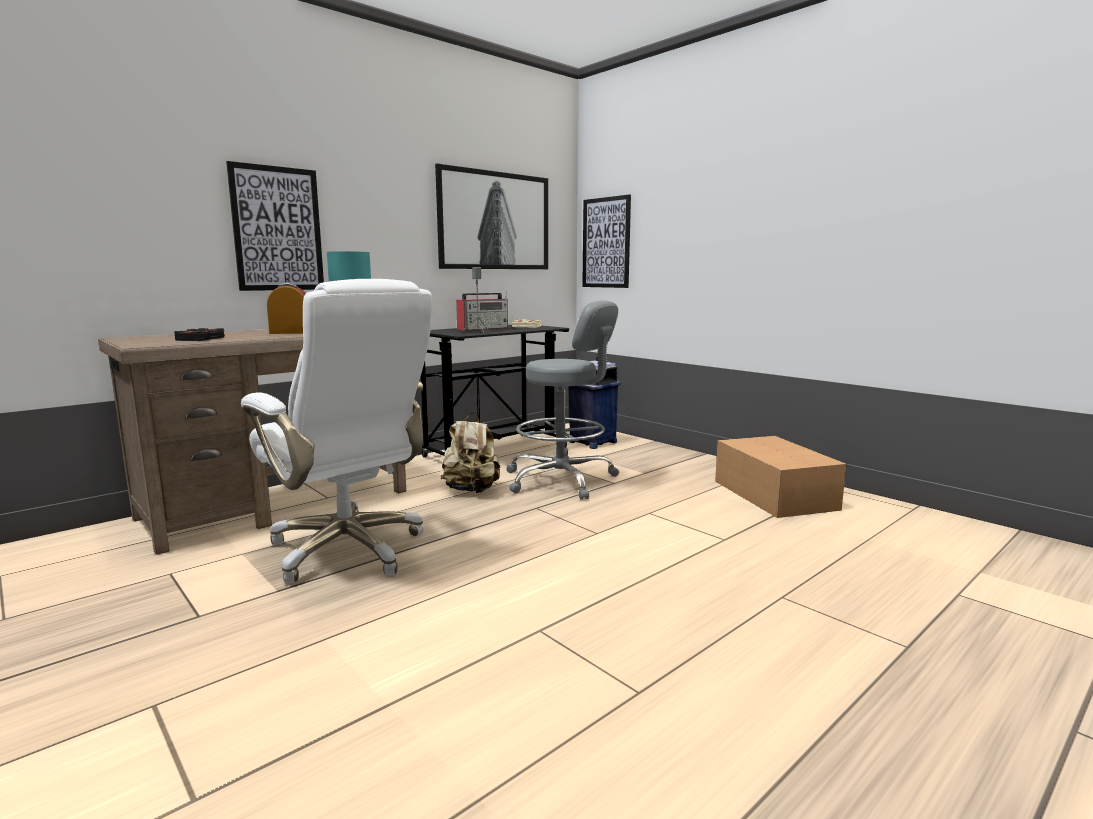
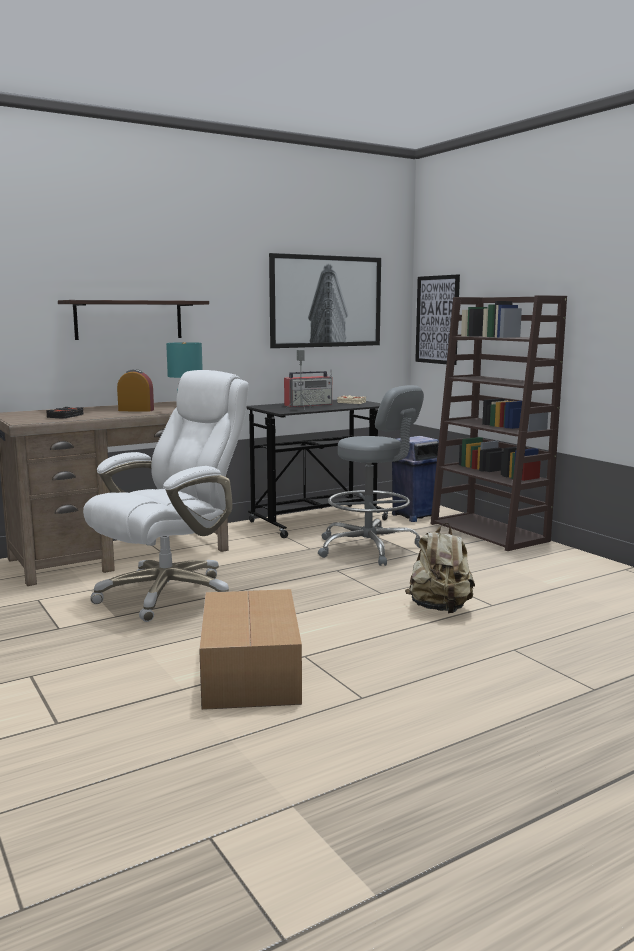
camera: 10 degrees right, 0 degrees up
(277, 229) = (129, 319): picture -> shelf
(348, 553) = (171, 594): white office chair -> white office chair turned 105 degrees counterclockwise
(471, 490) = (285, 553): beige backpack -> beige backpack (440, 609)
(675, 456) = (490, 532): none -> brown bookcase
(773, 494) = (565, 571): cardboard box -> cardboard box (251, 670)

